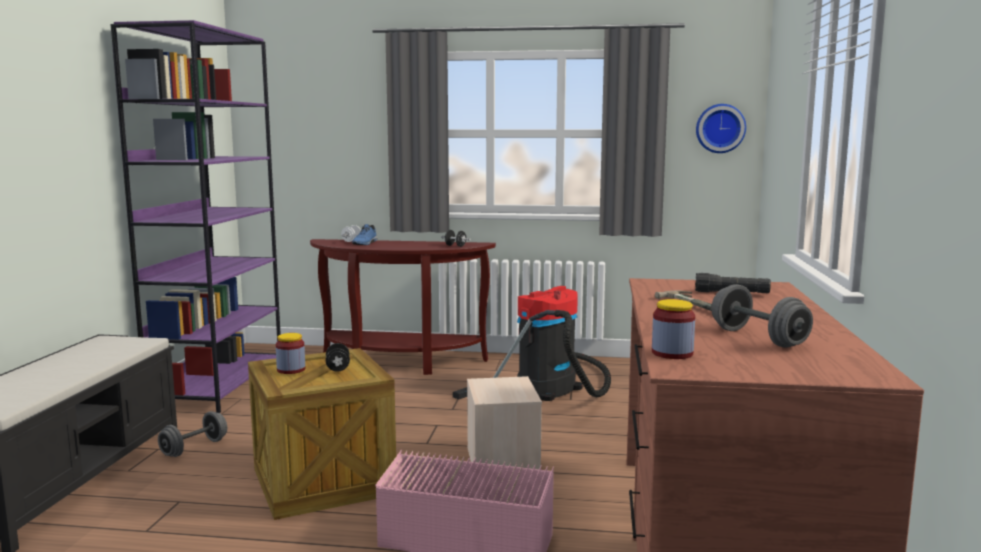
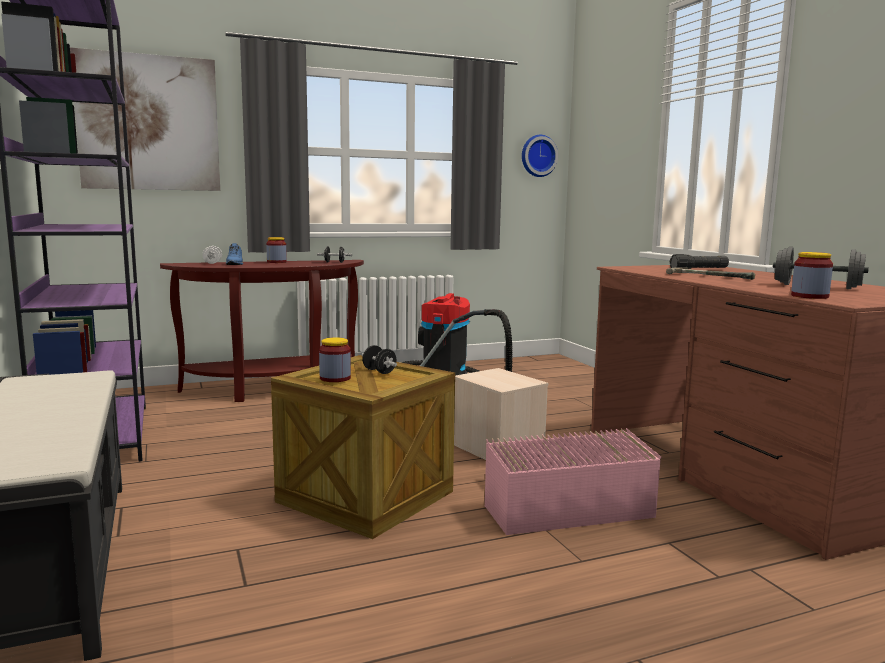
camera: 30 degrees left, 0 degrees up
(194, 448) = (168, 498): grey dumbbell -> none
(315, 114) = (149, 123): none -> picture
(406, 242) = (276, 262): none -> jar

